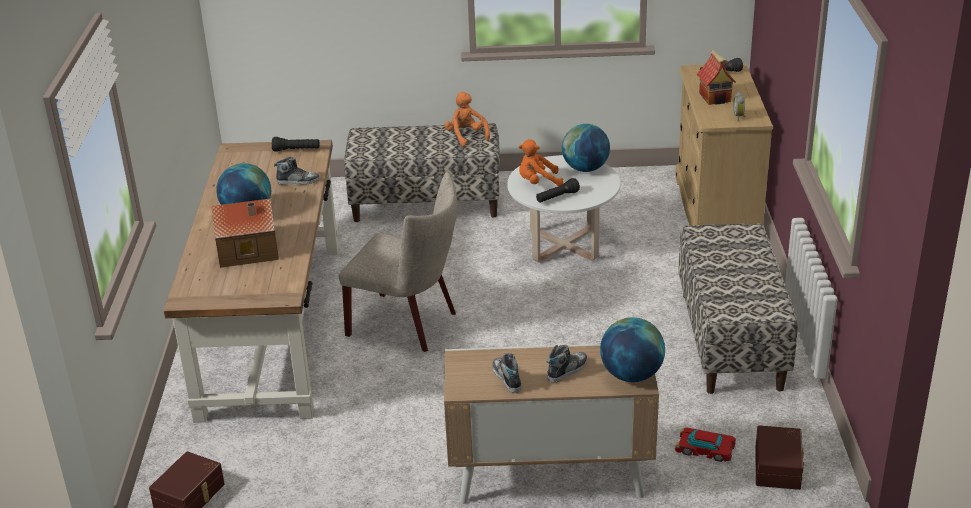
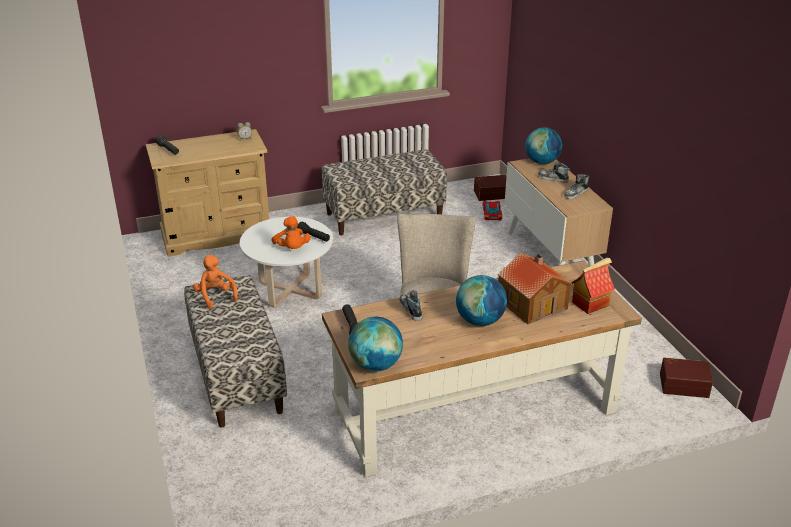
camera: 110 degrees left, 0 degrees up
(466, 136) = (215, 296): orange plush toy -> orange plush toy turned 105 degrees clockwise
(585, 169) = (262, 232): globe -> globe (376, 365)
(715, 97) = (213, 148): toy house -> toy house (590, 303)

